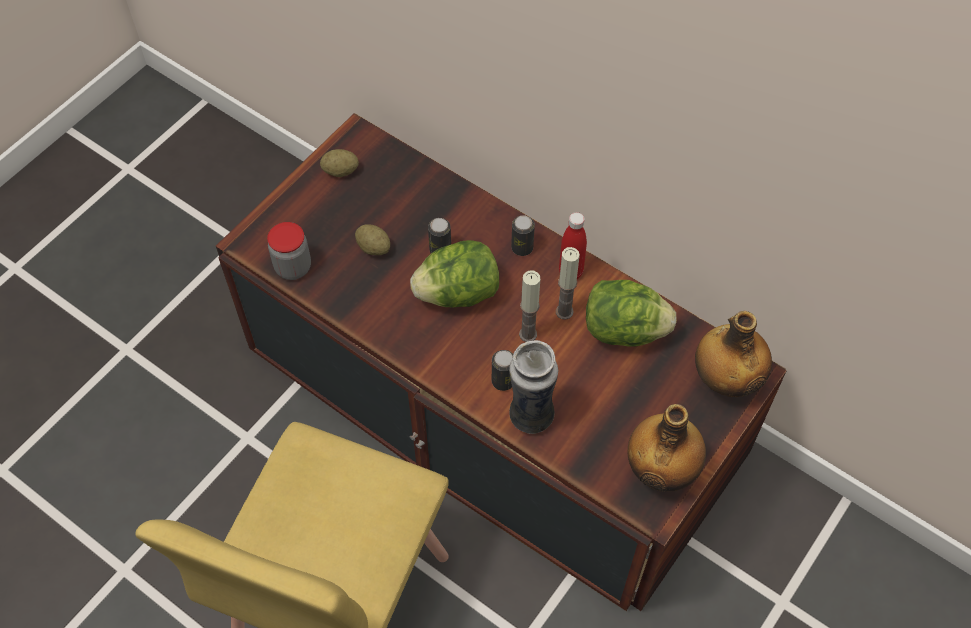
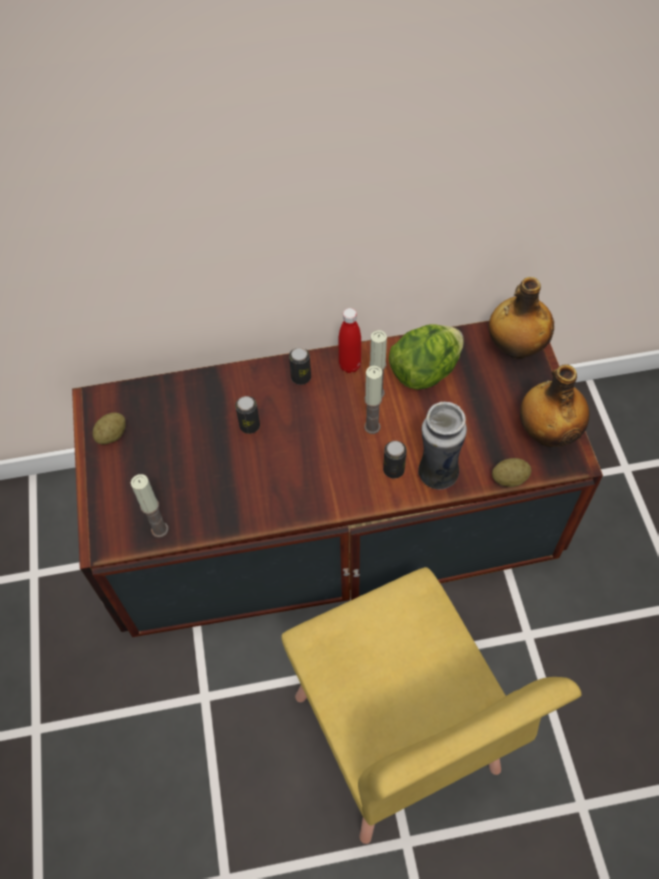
camera: 45 degrees left, 0 degrees up
(293, 267) = (160, 529): jar -> candle
(373, 248) = (201, 464): potato -> potato (509, 479)
(458, 293) = (296, 442): lettuce -> none

